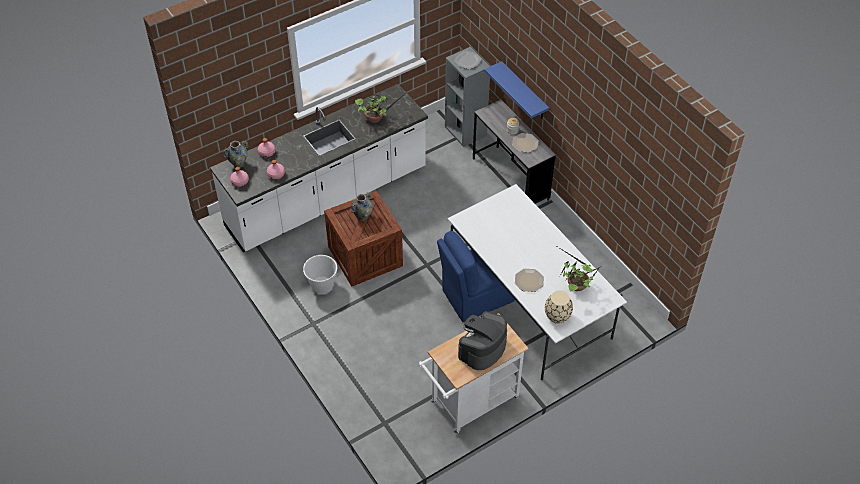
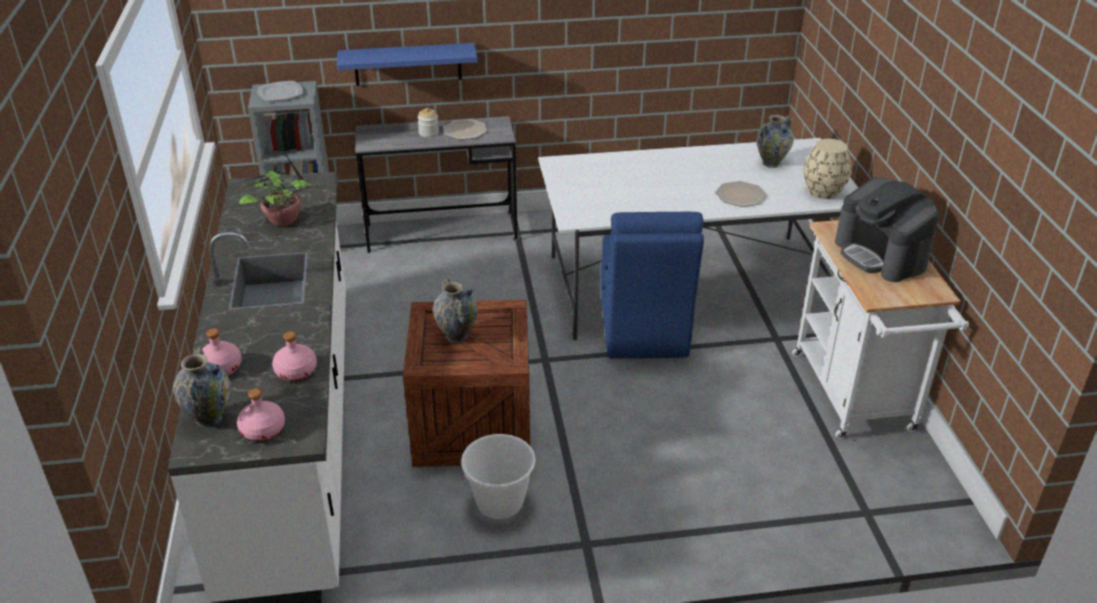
camera: 65 degrees left, 15 degrees down
(576, 285) = (771, 163): potted plant -> vase

